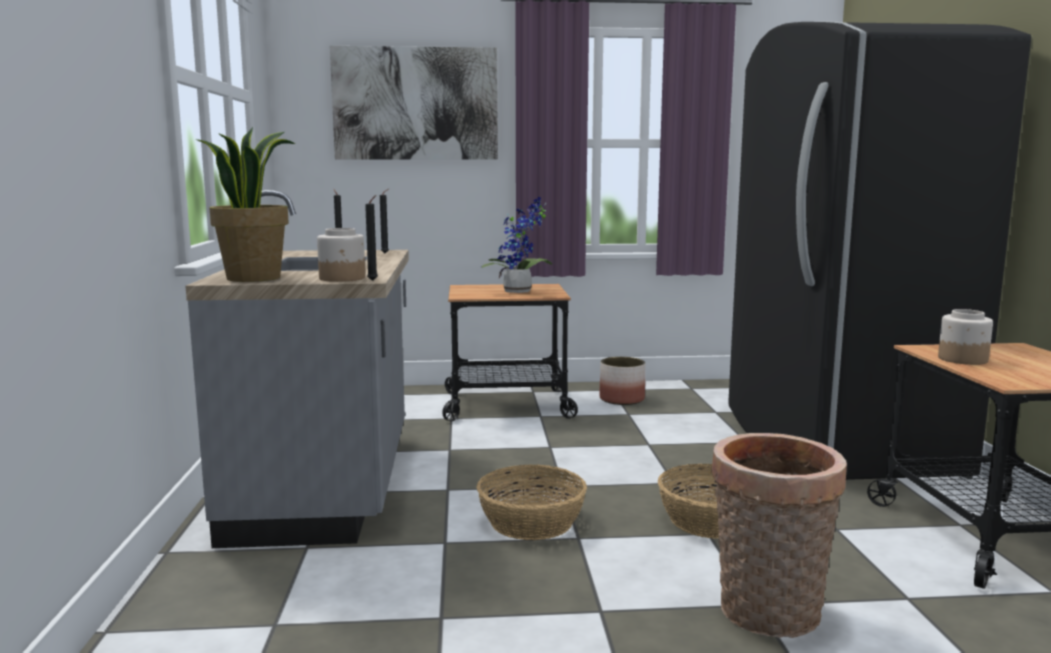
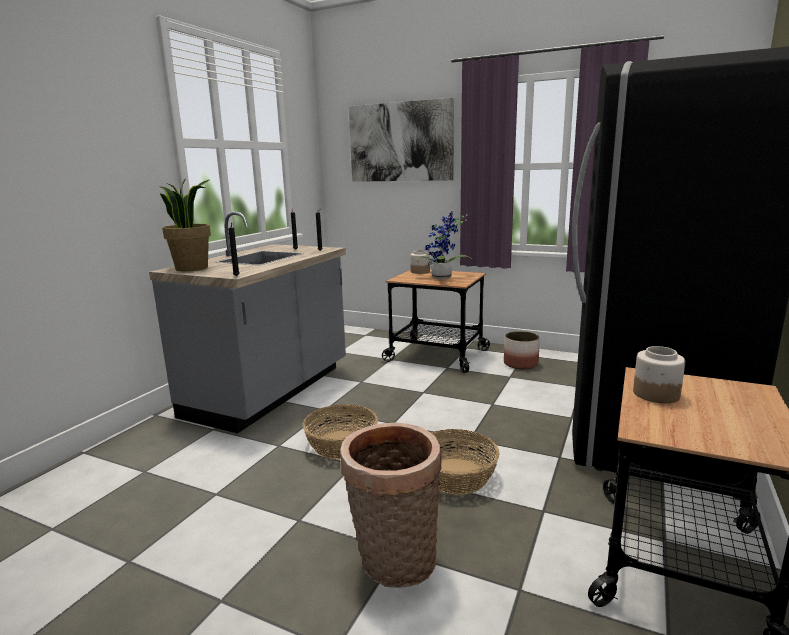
camera: 30 degrees right, 5 degrees up
(342, 278) = (228, 272): jar -> jar (420, 272)

